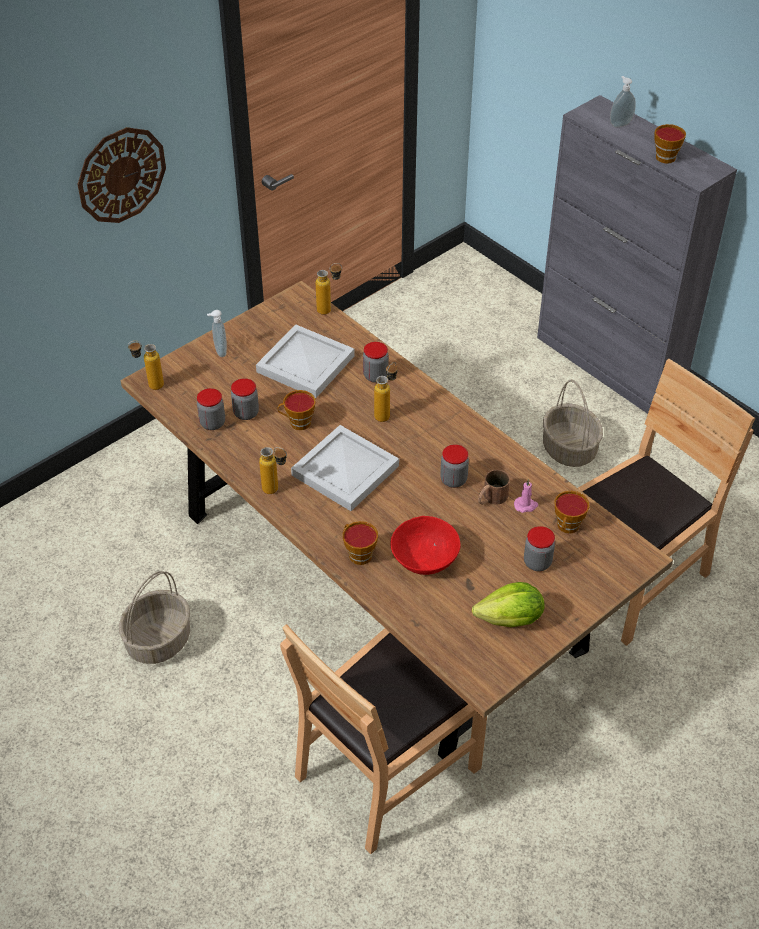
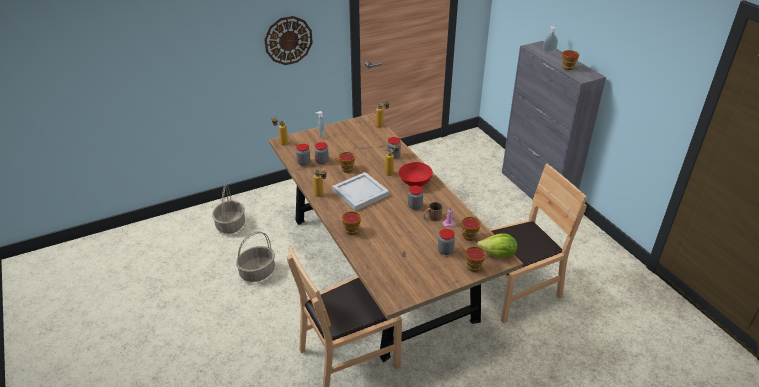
camera: 15 degrees right, 10 degrees down
(305, 363) = (360, 145): white tray -> none
(425, 559) = (385, 238): red bowl -> red bowl (415, 182)
(511, 620) = (420, 274): lettuce -> lettuce (498, 255)
(568, 449) = (501, 224): basket -> basket (230, 225)
(593, 583) = (473, 266): none -> cup

